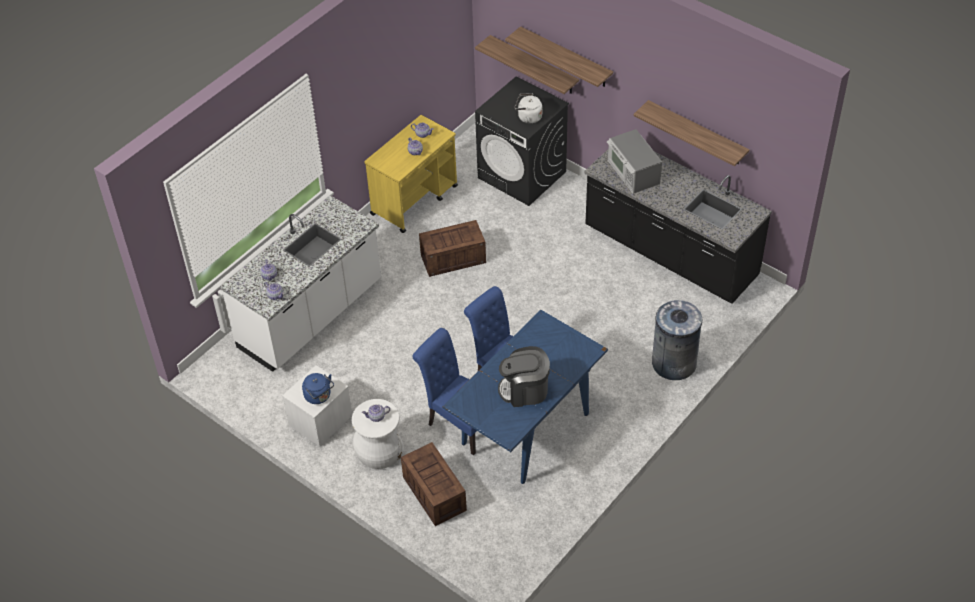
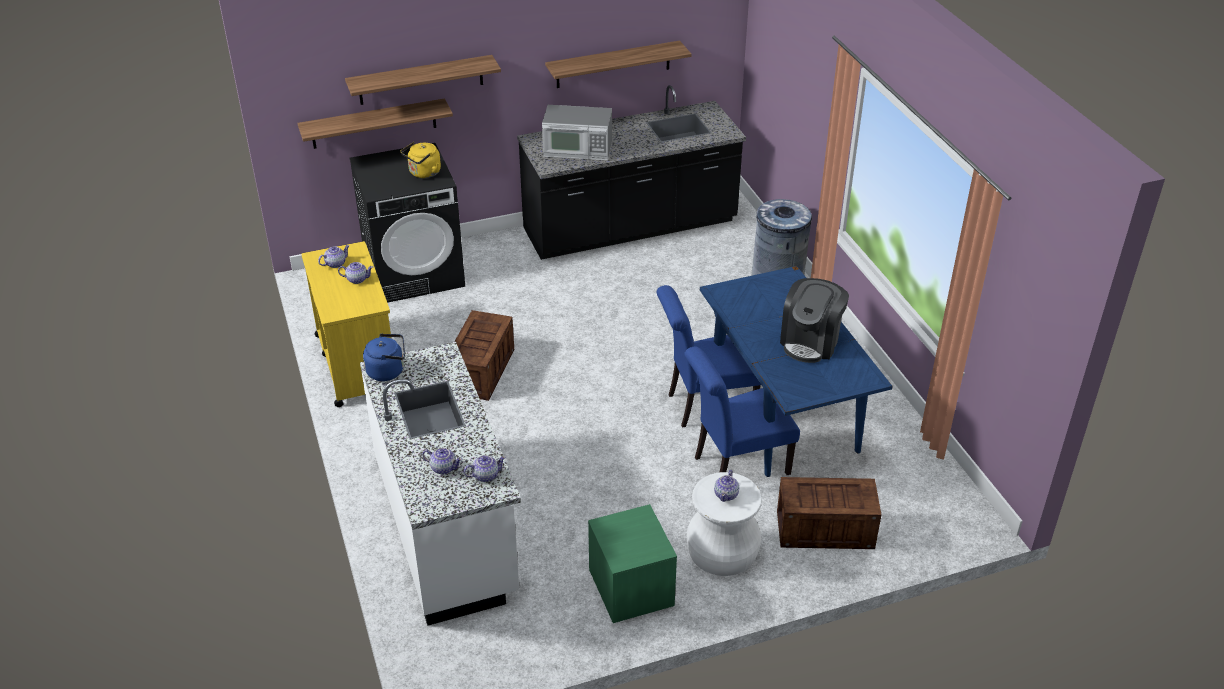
camera: 60 degrees left, 10 degrees down
(319, 396) = (645, 537): blue kettle -> blue kettle (388, 371)
(320, 421) = (631, 588): white nightstand -> green nightstand
(528, 117) = (423, 173): white kettle -> yellow kettle

